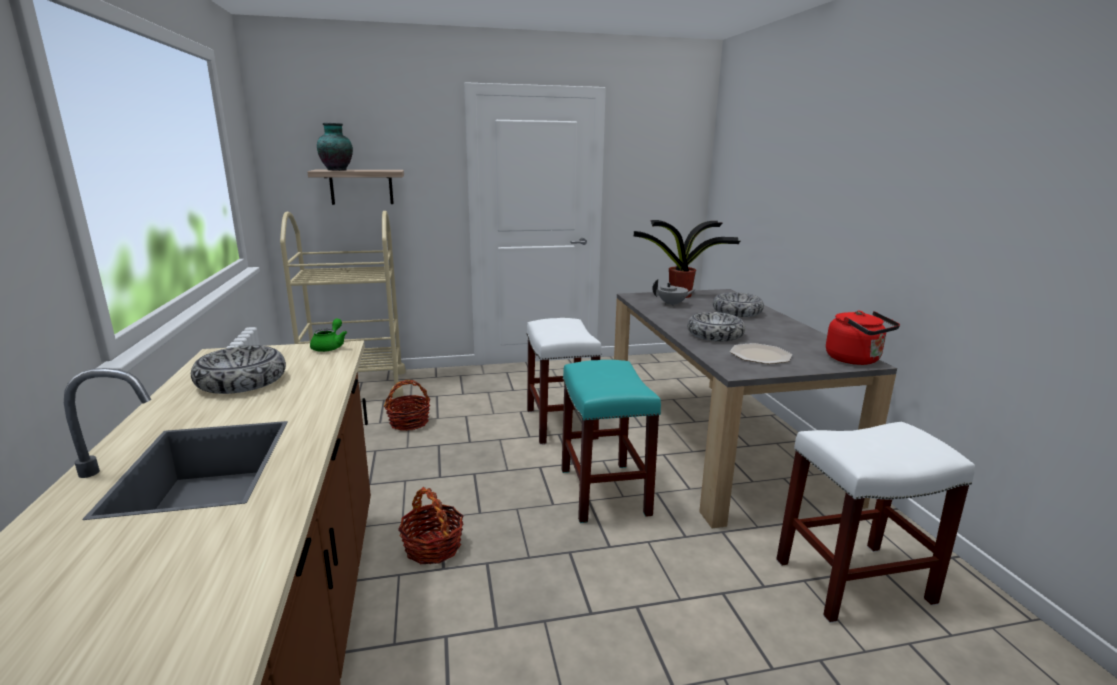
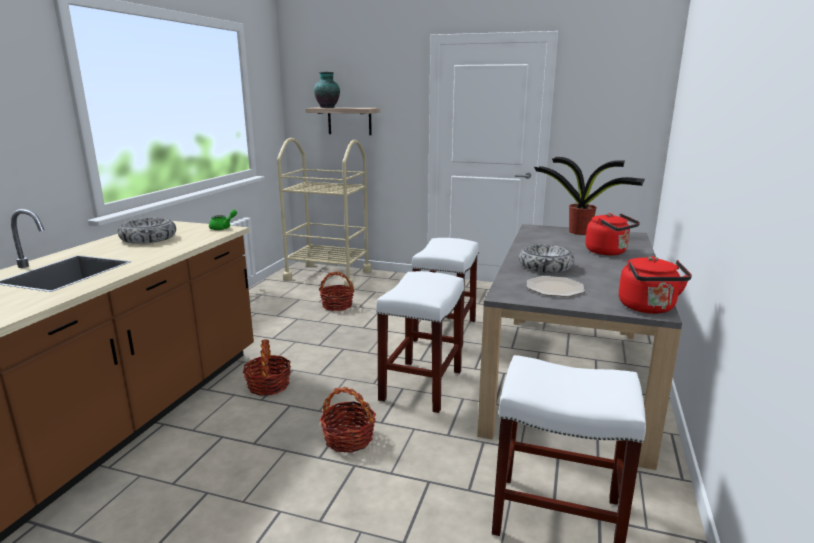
camera: 30 degrees right, 0 degrees up
(597, 578) = (348, 438): none -> basket
(603, 491) = (421, 385): turquoise stool -> white stool
(672, 304) = (556, 238): grey teapot -> none
(737, 312) = (608, 252): bowl -> red kettle

